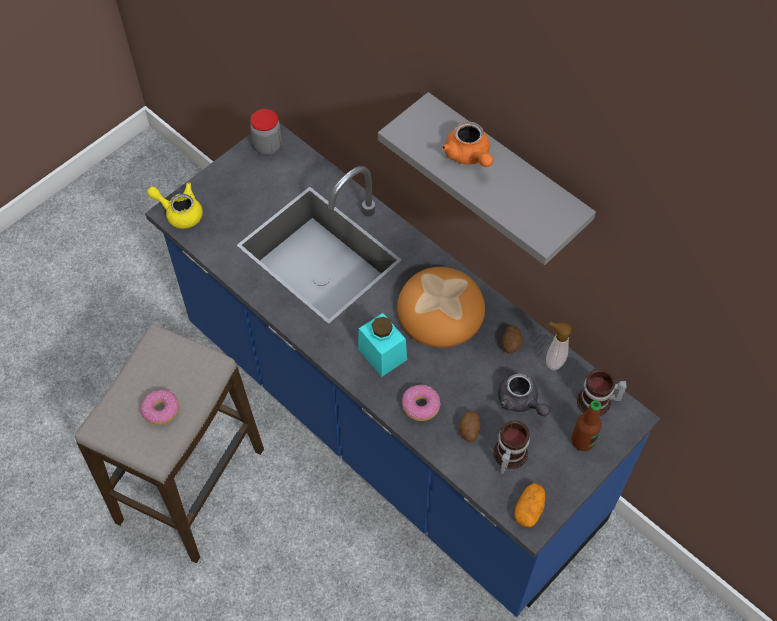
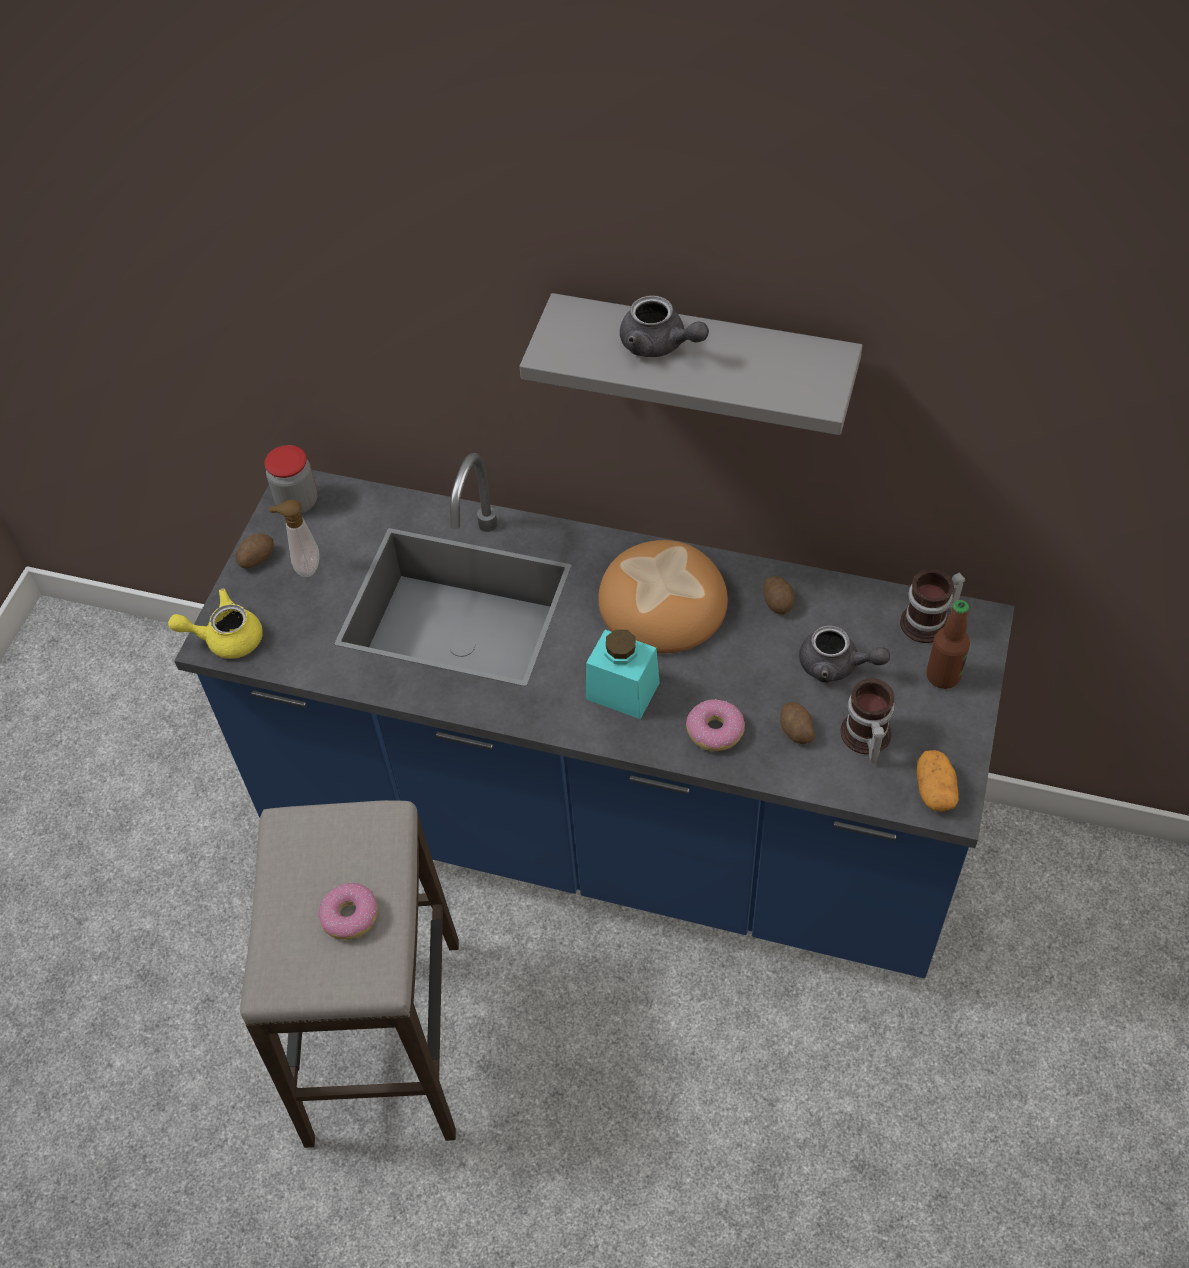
camera: 25 degrees left, 5 degrees down
(225, 171) = (256, 558): none -> potato
(469, 156) = (659, 345): orange teapot -> grey teapot
(553, 360) = (842, 598): soap dispenser -> soap dispenser (305, 567)

